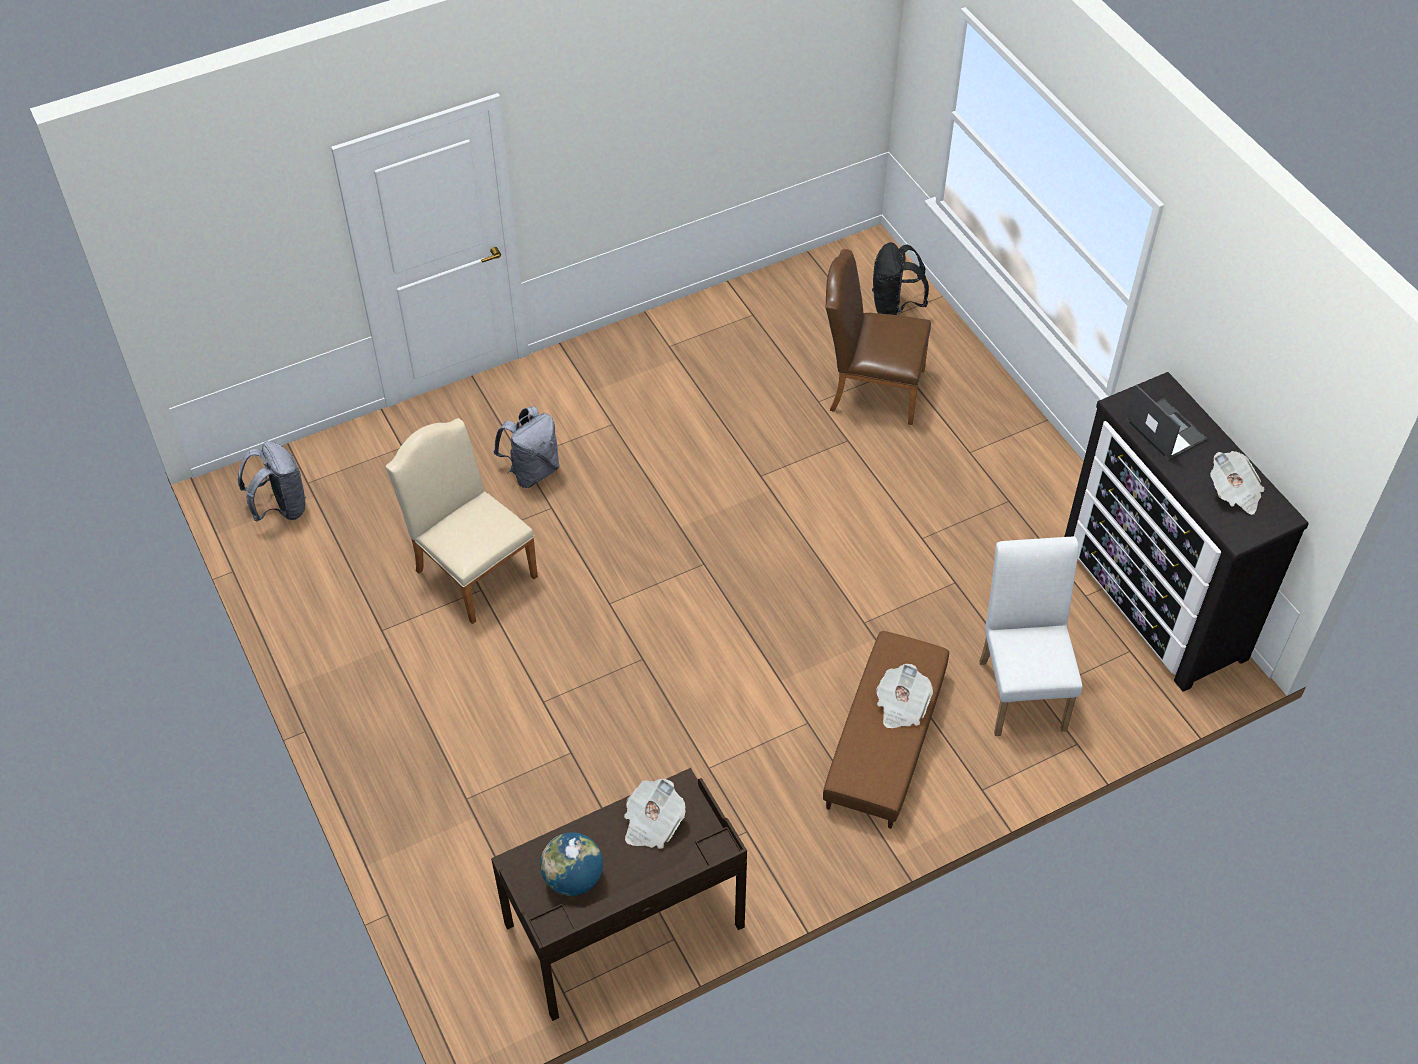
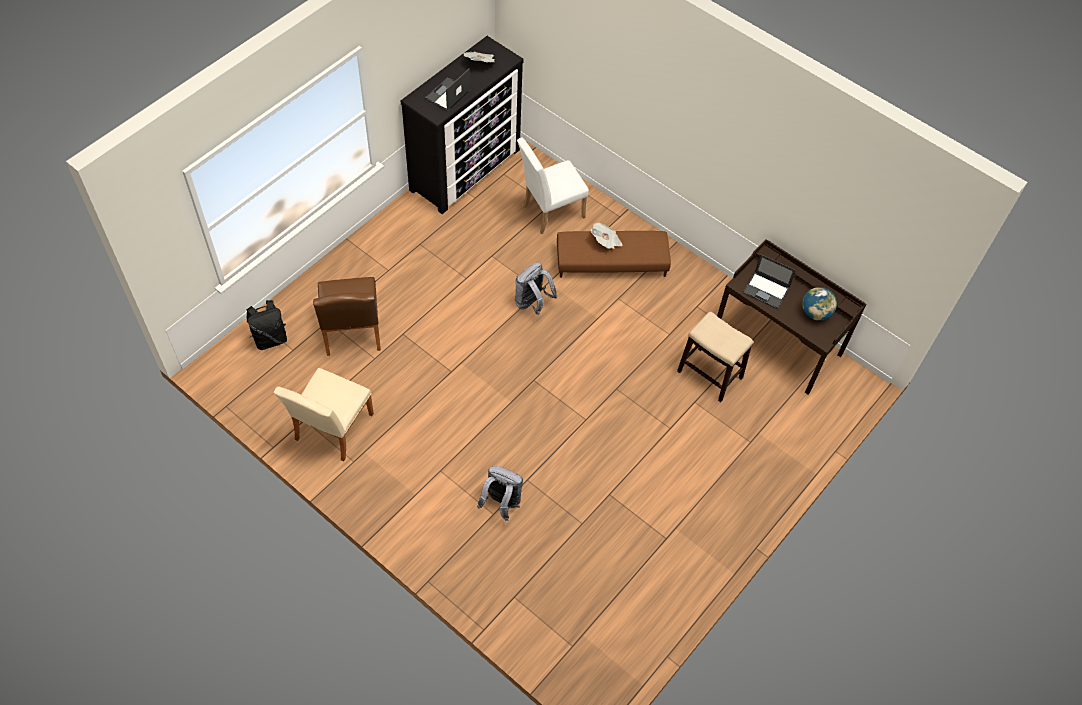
camera: 115 degrees left, 5 degrees up
(281, 508) = (601, 652): grey backpack -> grey backpack (532, 303)
(471, 568) = (596, 506): beige chair -> beige chair (331, 431)
(609, 793) = (709, 374): none -> stool
(652, 823) = (766, 290): newspaper -> laptop

